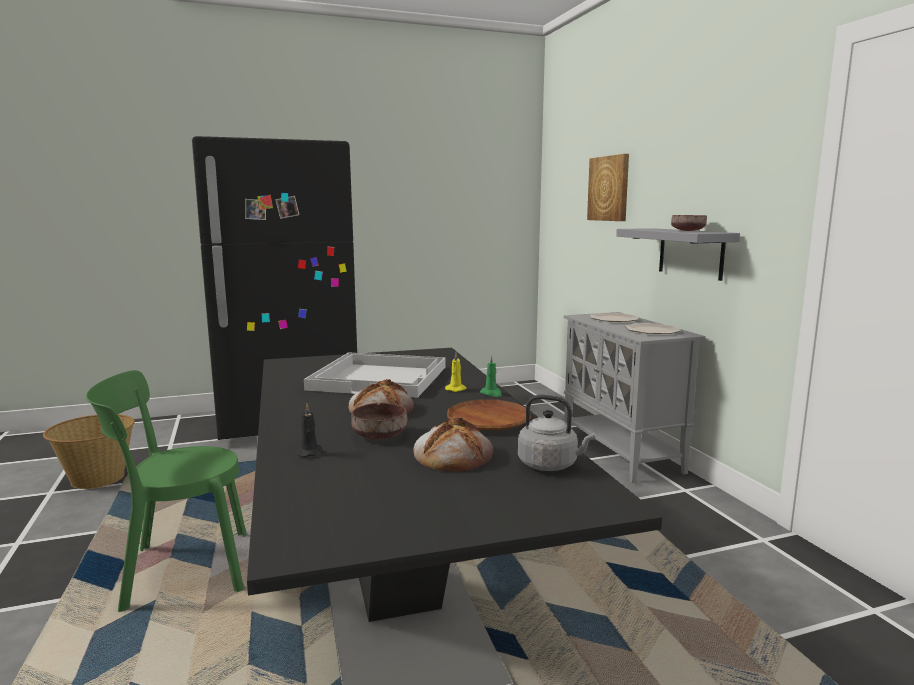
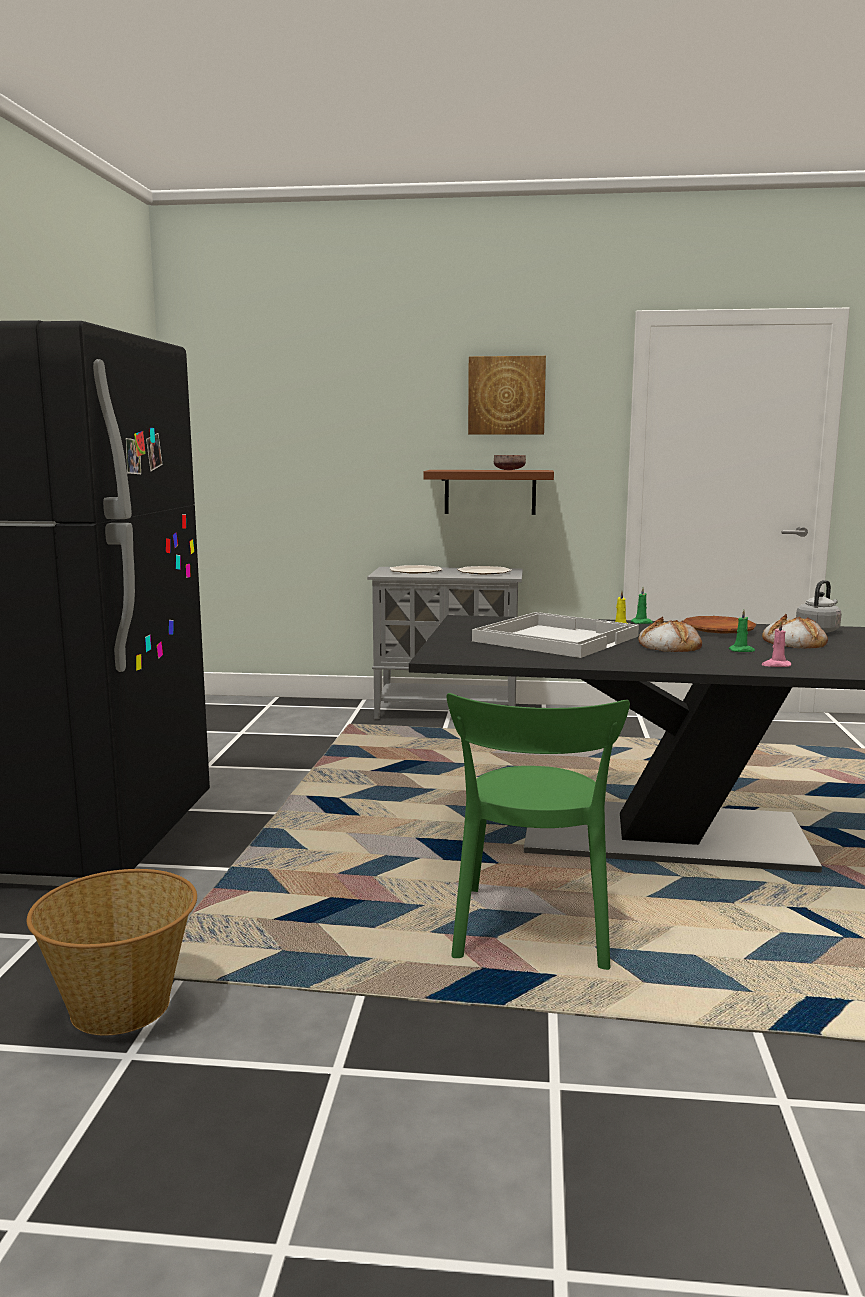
camera: 65 degrees left, 0 degrees up
(309, 452) = (776, 665): black candle -> pink candle
(379, 436) = (742, 650): brown bowl -> green candle
(609, 188) = (340, 425): picture -> picture (506, 395)
(690, 253) = (490, 492): grey shelf -> brown shelf

